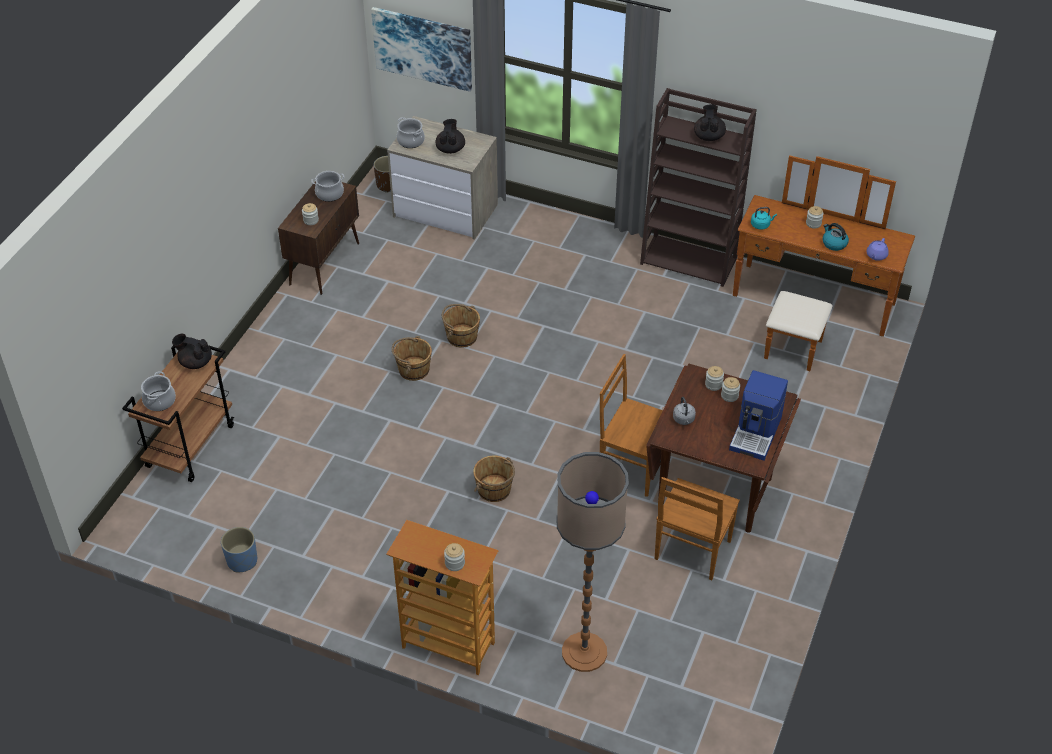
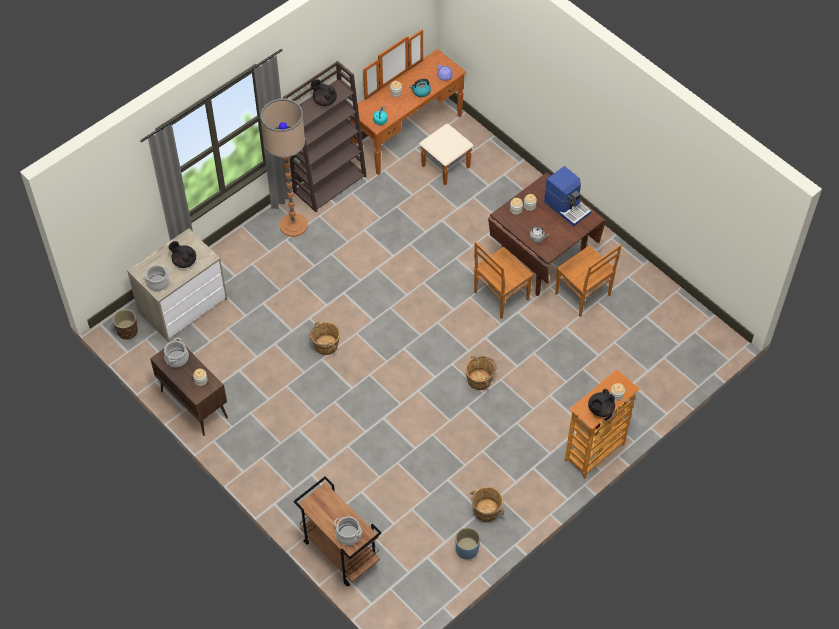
camera: 65 degrees left, 10 degrees up
(195, 362) = (320, 501): black teapot -> black teapot (600, 409)
(413, 369) = (341, 386): brown bucket -> brown bucket (486, 511)
(423, 48) = (112, 222): picture -> none
(584, 652) = (632, 382): floor lamp -> floor lamp (293, 225)

